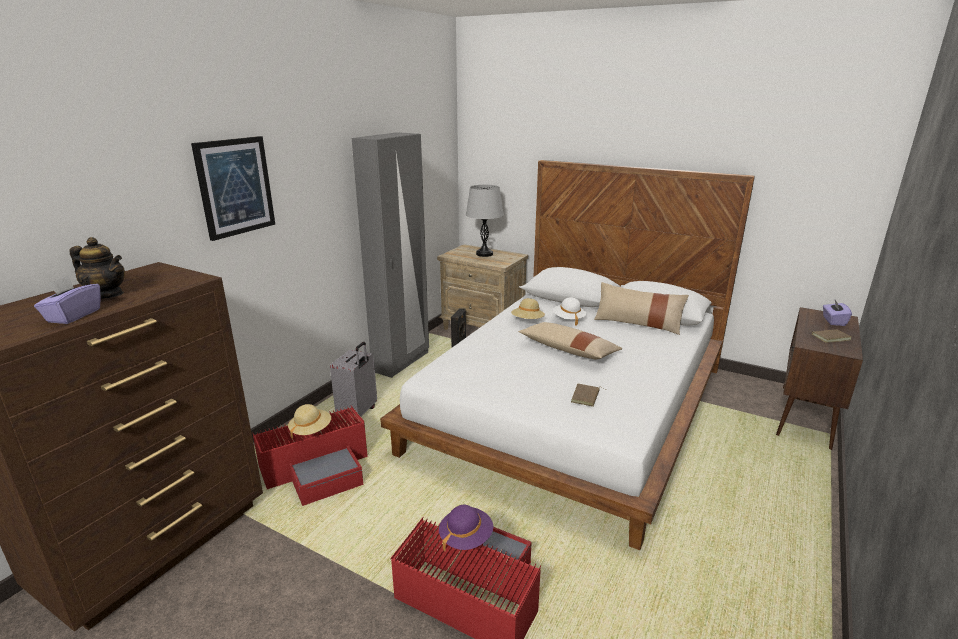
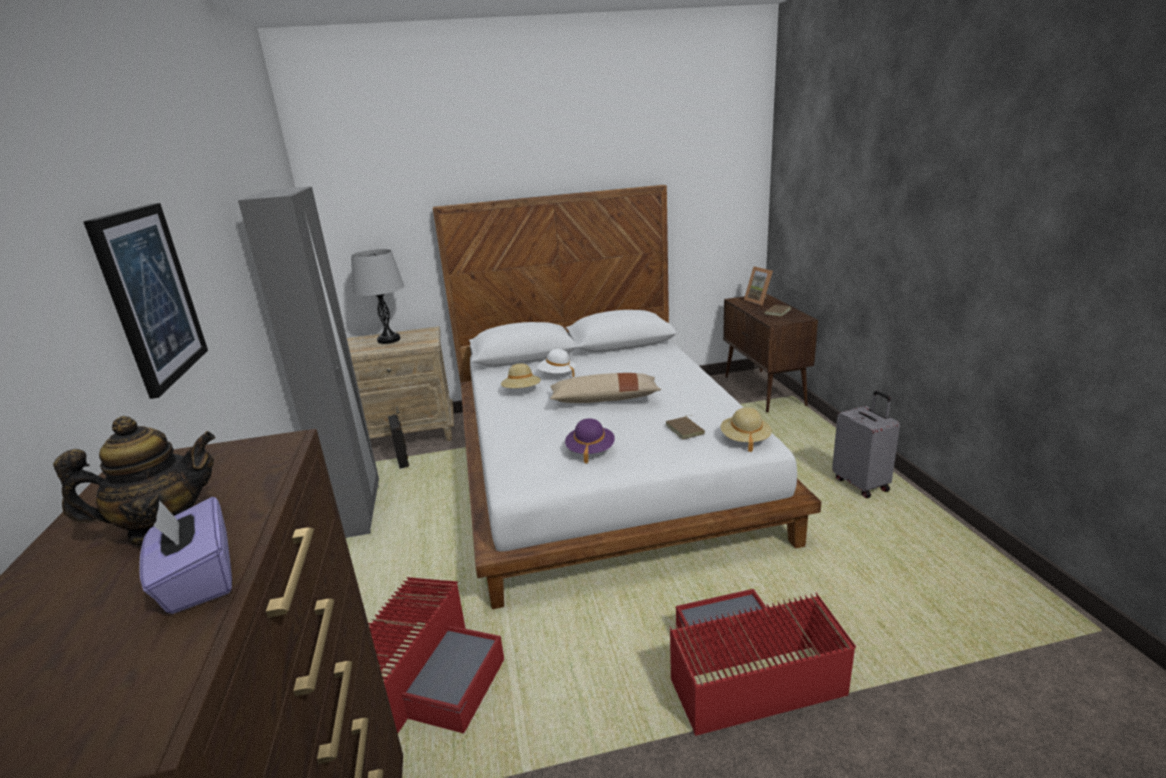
camera: 40 degrees left, 0 degrees up
(311, 430) = (405, 631): beige hat -> beige hat (745, 439)
(358, 413) = (381, 593): grey suitcase -> grey suitcase (861, 484)
(466, 538) = (731, 616): purple hat -> purple hat (590, 451)
(637, 323) = (620, 356): beige pillow -> none
(833, 321) = (759, 301): purple tissue box -> picture frame

